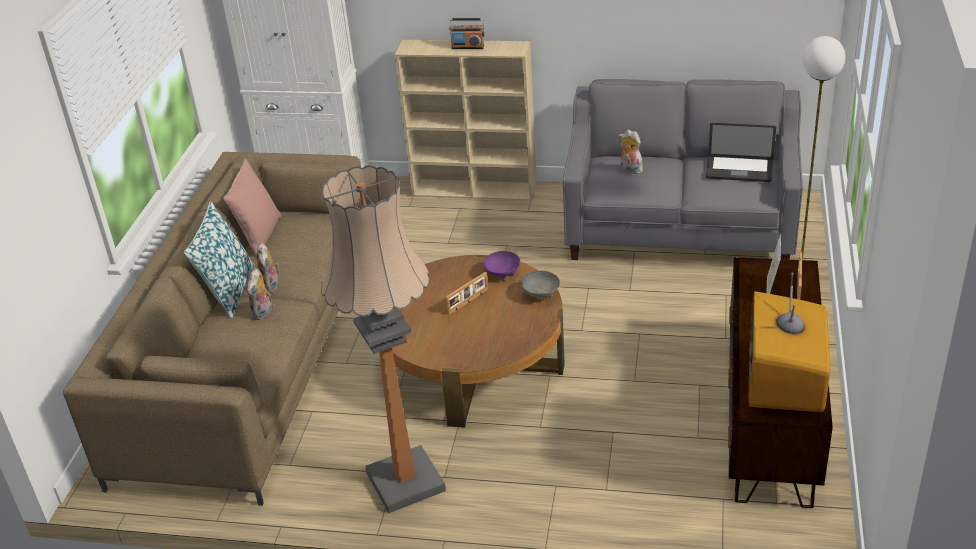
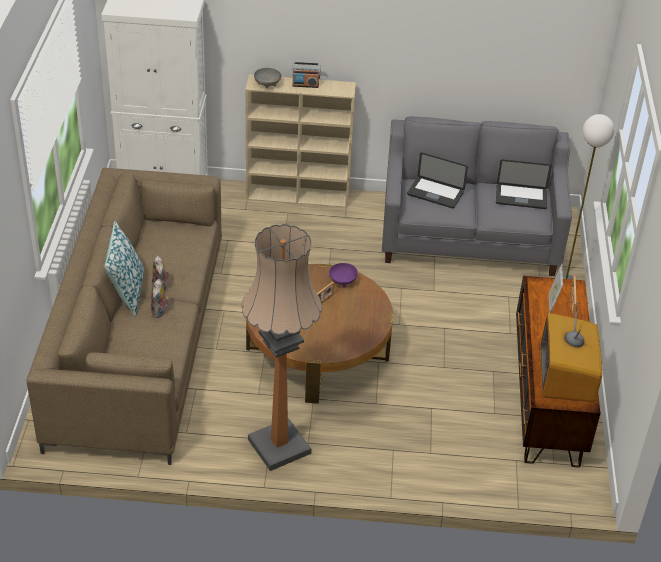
camera: 10 degrees left, 5 degrees up
(259, 236) = (141, 243): pink pillow -> none
(540, 295) = (374, 300): grey bowl -> grey bowl (267, 85)
(630, 170) = (435, 193): plush toy -> laptop

